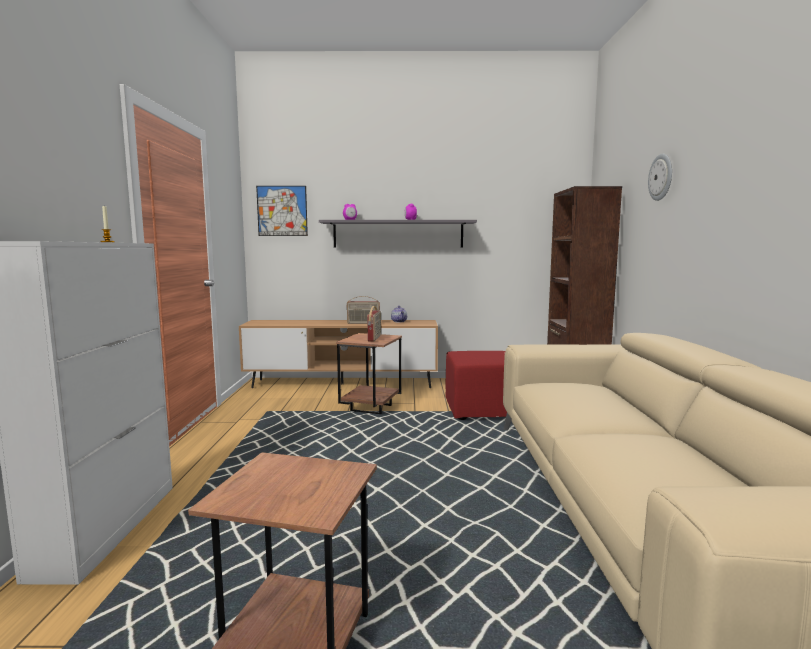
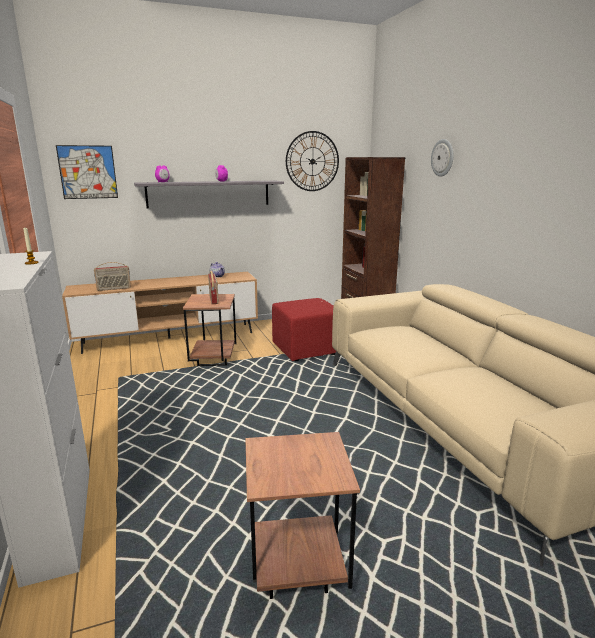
camera: 20 degrees left, 10 degrees up
(363, 323) = (187, 282): radio -> radio (114, 289)
(517, 201) = (312, 161): none -> wall clock

